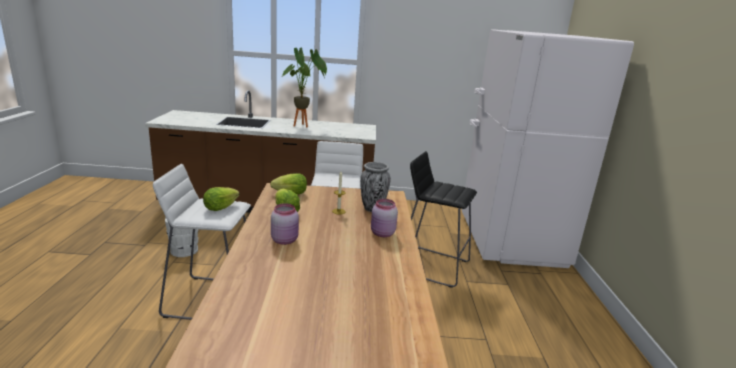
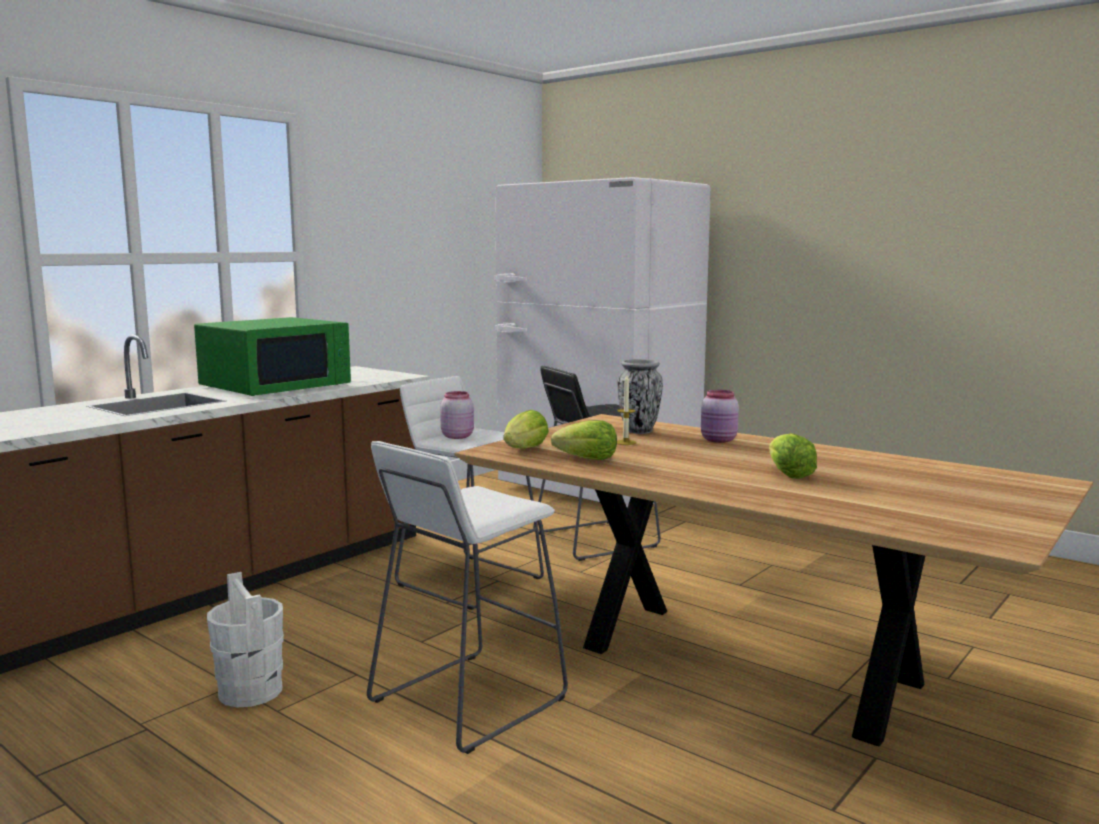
camera: 50 degrees left, 10 degrees down
(220, 208) = (476, 498): lettuce -> lettuce (789, 475)
(285, 240) = (685, 472): pink jar -> pink jar (457, 436)
(305, 126) = (276, 385): potted plant -> green microwave

